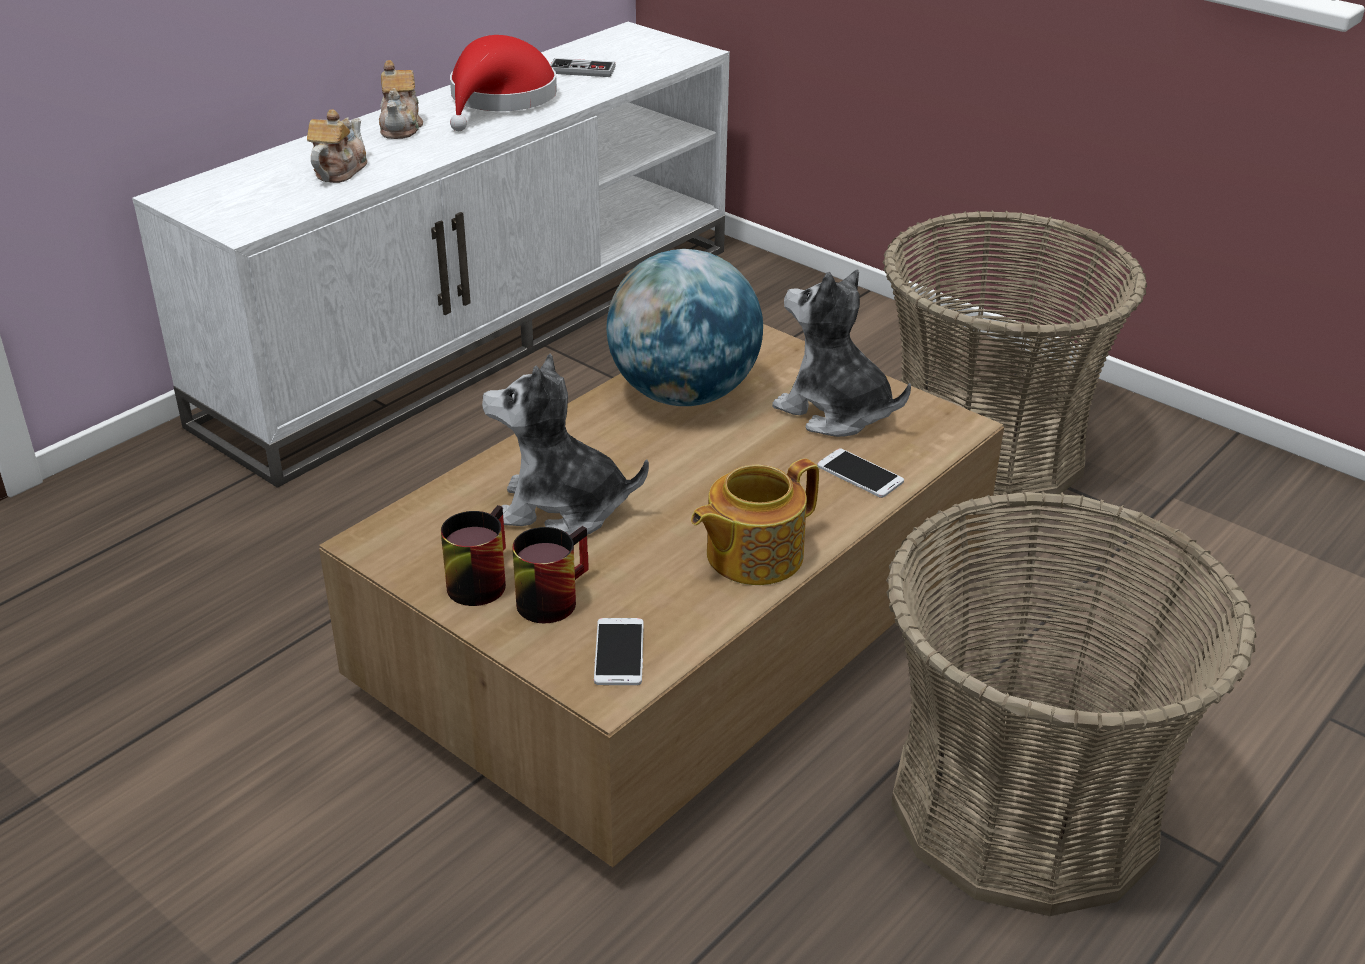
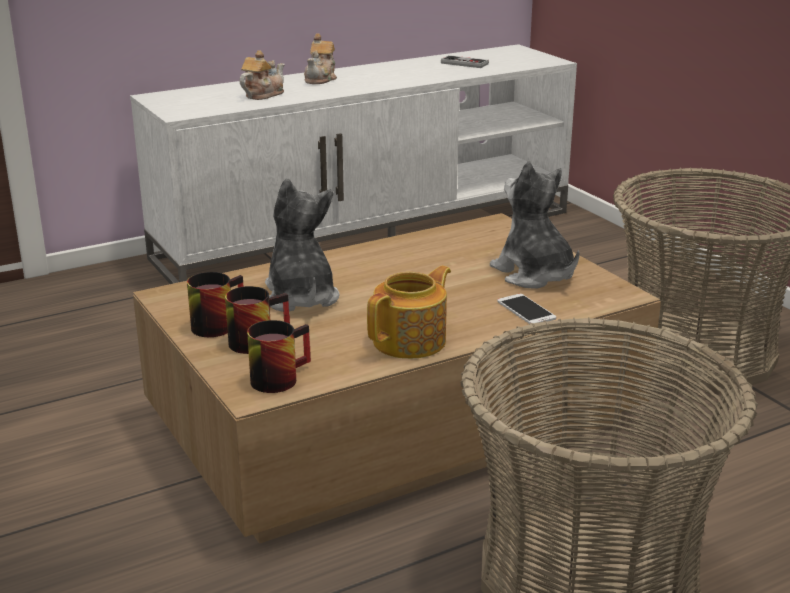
camera: 20 degrees right, 10 degrees down
(500, 100) = (396, 72): red hat -> none
(561, 509) = (300, 297): plush toy -> plush toy turned 45 degrees clockwise
(619, 652) = (277, 376): phone -> mug
(683, 394) = (432, 251): globe -> none
(752, 555) = (411, 341): teapot -> teapot turned 150 degrees clockwise

